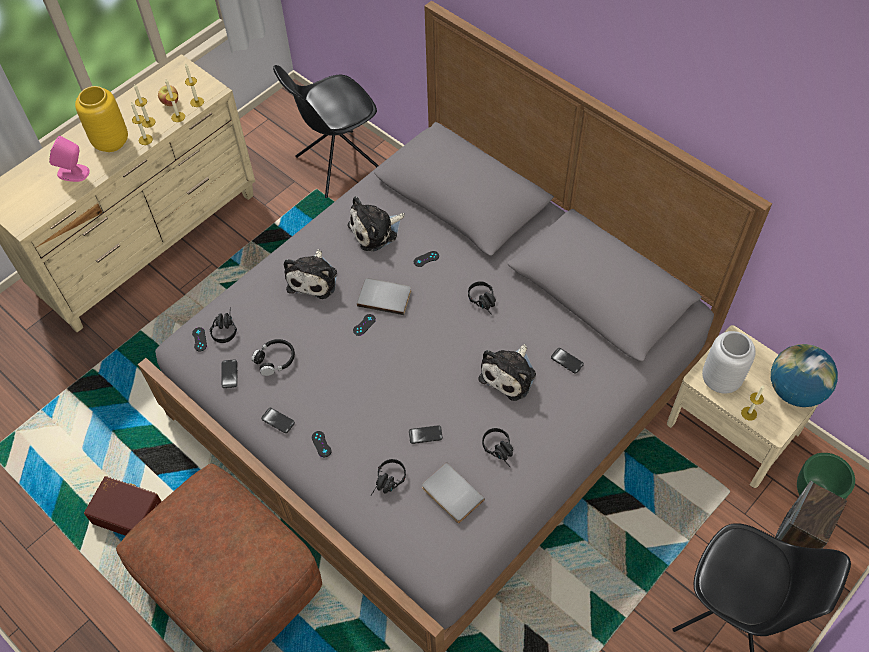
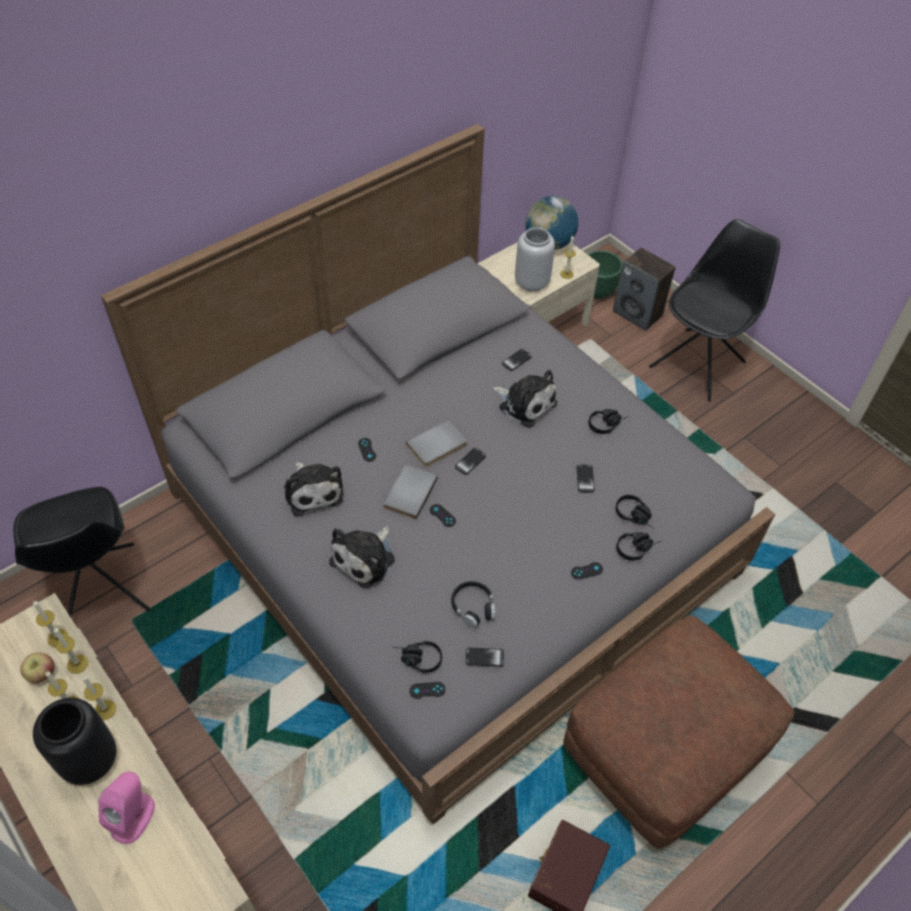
camera: 85 degrees left, 5 degrees down
(110, 142) = (90, 761): yellow vase -> black vase
(278, 421) = (553, 610): phone -> phone (470, 461)
(314, 278) = (365, 558): plush toy -> plush toy turned 105 degrees clockwise
(451, 495) = (651, 468): grey book -> grey book (438, 446)
(484, 302) = (435, 409): black headphones -> black headphones (637, 548)

